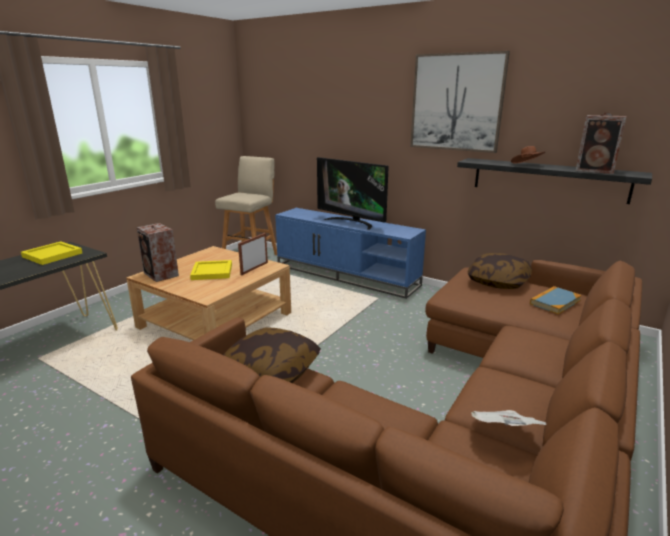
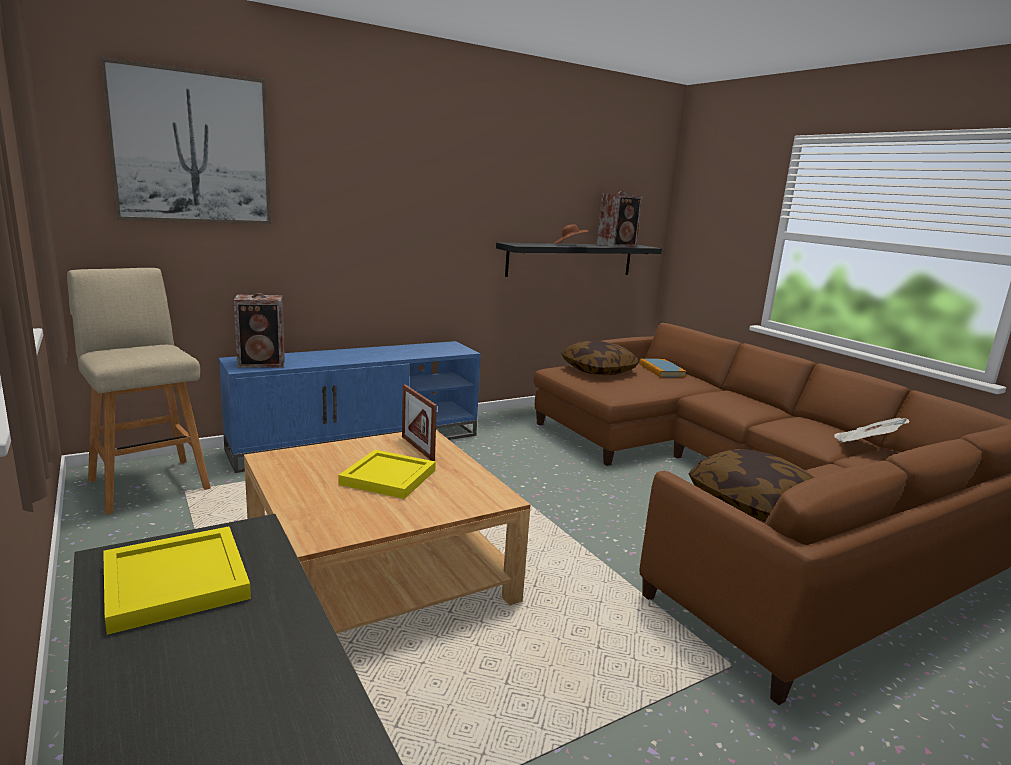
camera: 65 degrees left, 5 degrees down
(161, 275) = (338, 520): speaker -> speaker (263, 363)
(352, 222) = (368, 354): television -> none
(456, 102) = (481, 174): picture -> picture (192, 148)

